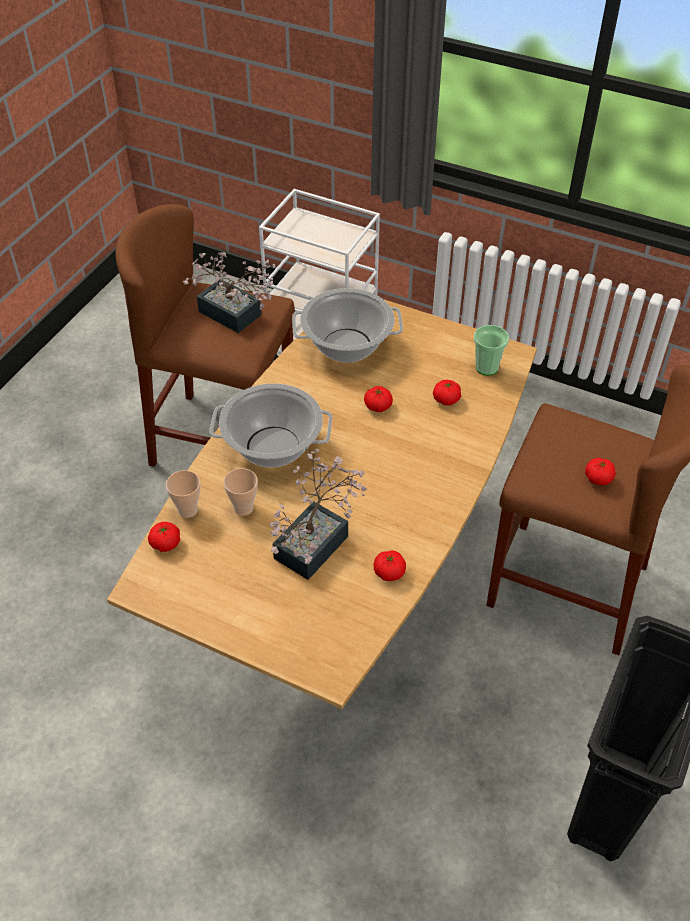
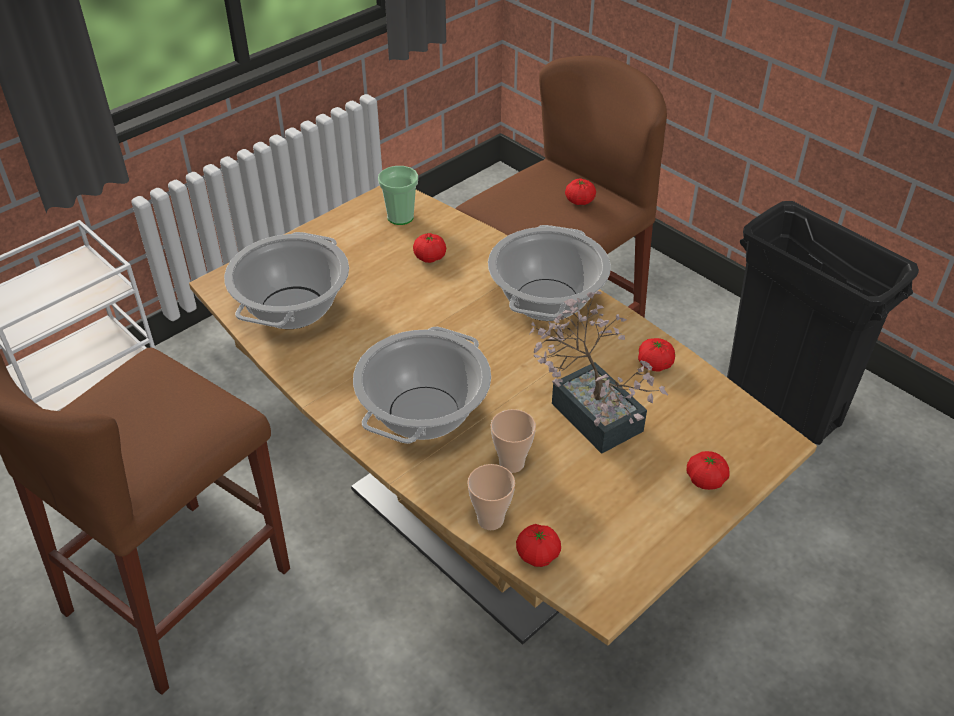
camera: 70 degrees left, 5 degrees down
(235, 316) = (147, 403): potted plant -> none
(378, 406) = (409, 309): tomato -> tomato (705, 480)
(432, 484) = (547, 301): none -> cooking pot

